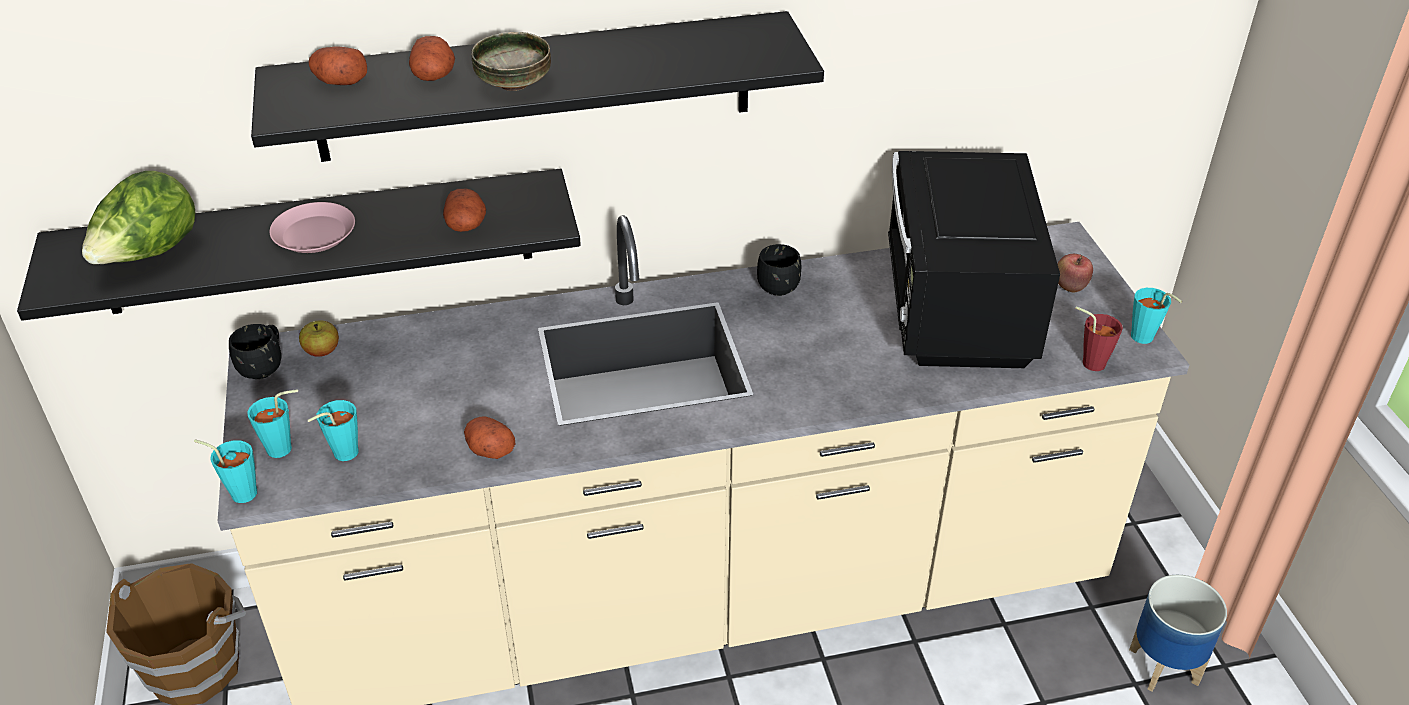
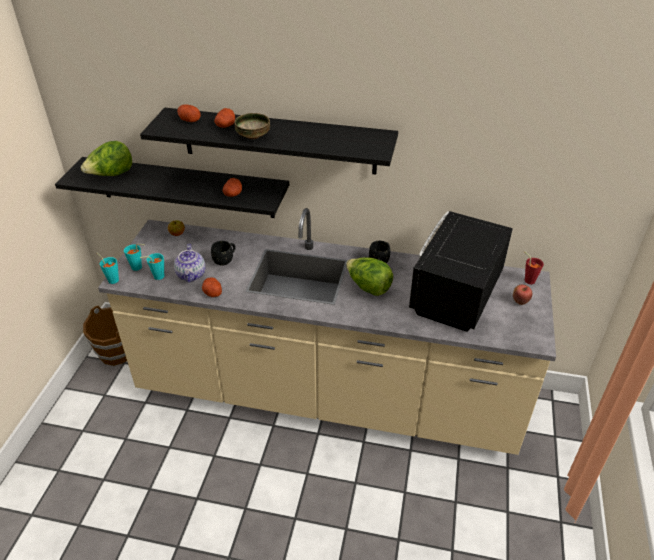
camera: 25 degrees right, 0 degrees up
(264, 365) = (153, 233): black mug -> black mug (225, 260)
(315, 234) = (174, 183): pink plate -> none
(418, 427) = (191, 275): none -> teapot
(793, 342) = (368, 287): none -> lettuce
(1088, 361) = (503, 339): red cup -> red cup (528, 279)
(1145, 339) = (541, 338): turquoise cup -> none
(1165, 666) = (528, 509): planter -> none

